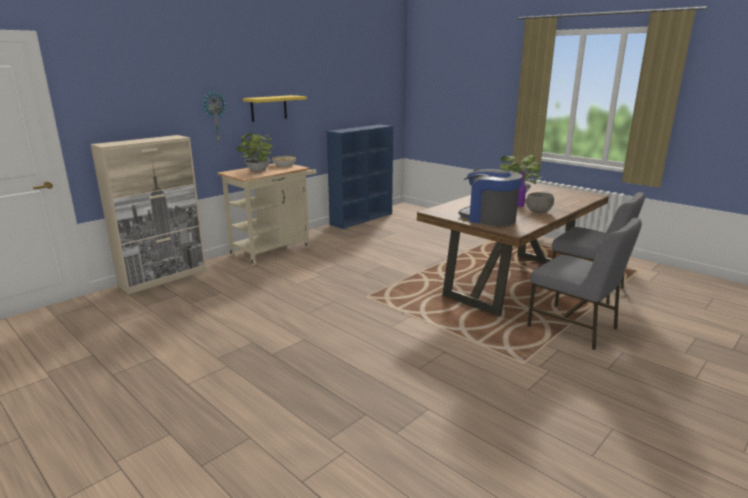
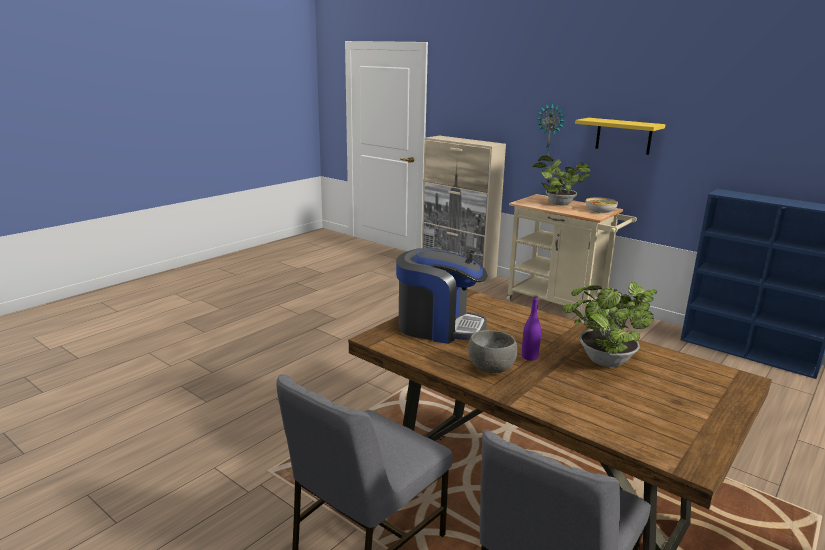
camera: 85 degrees right, 0 degrees up
(489, 218) = (438, 326): coffee machine -> coffee machine turned 75 degrees clockwise

